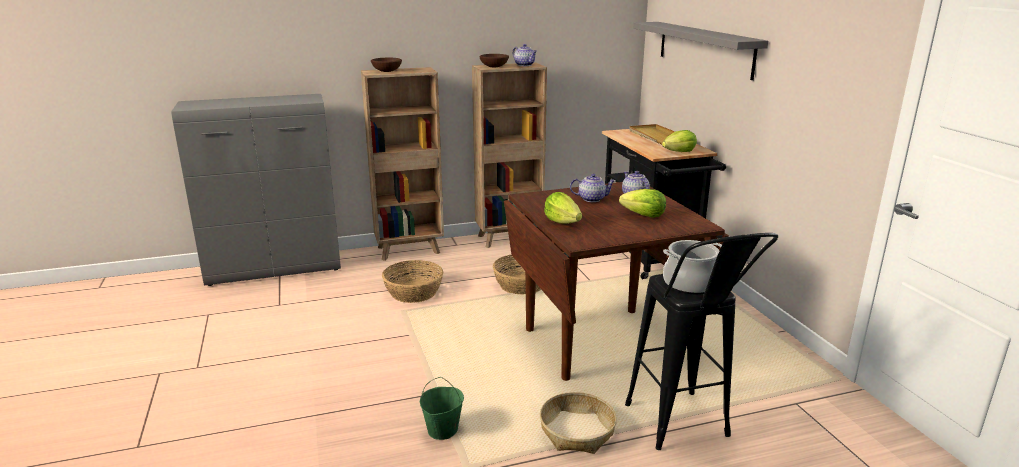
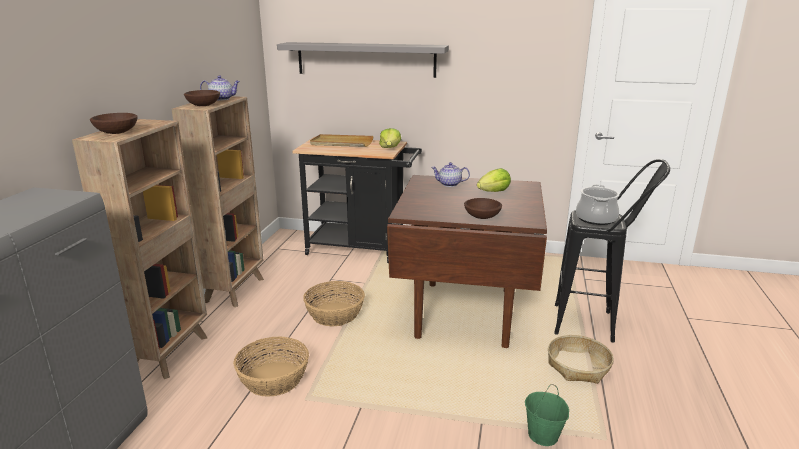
camera: 60 degrees left, 0 degrees up
(562, 222) = (481, 216): lettuce -> brown bowl
(592, 199) = (439, 196): teapot -> none

